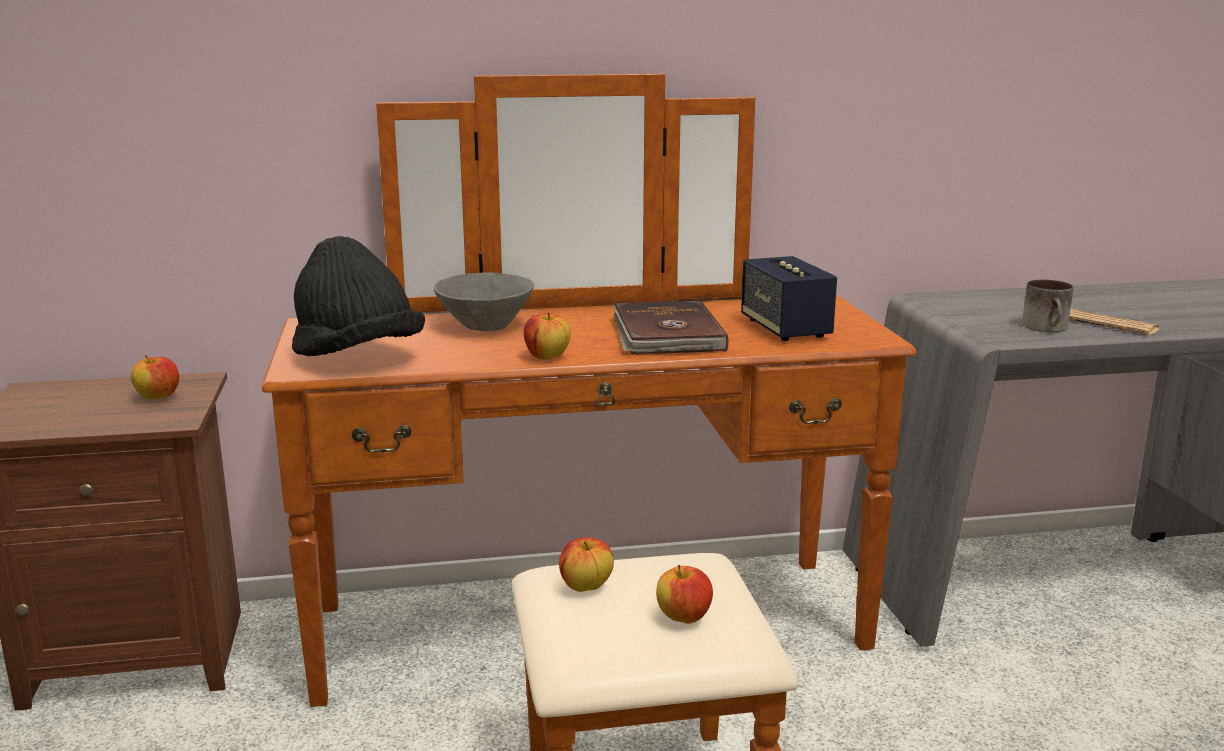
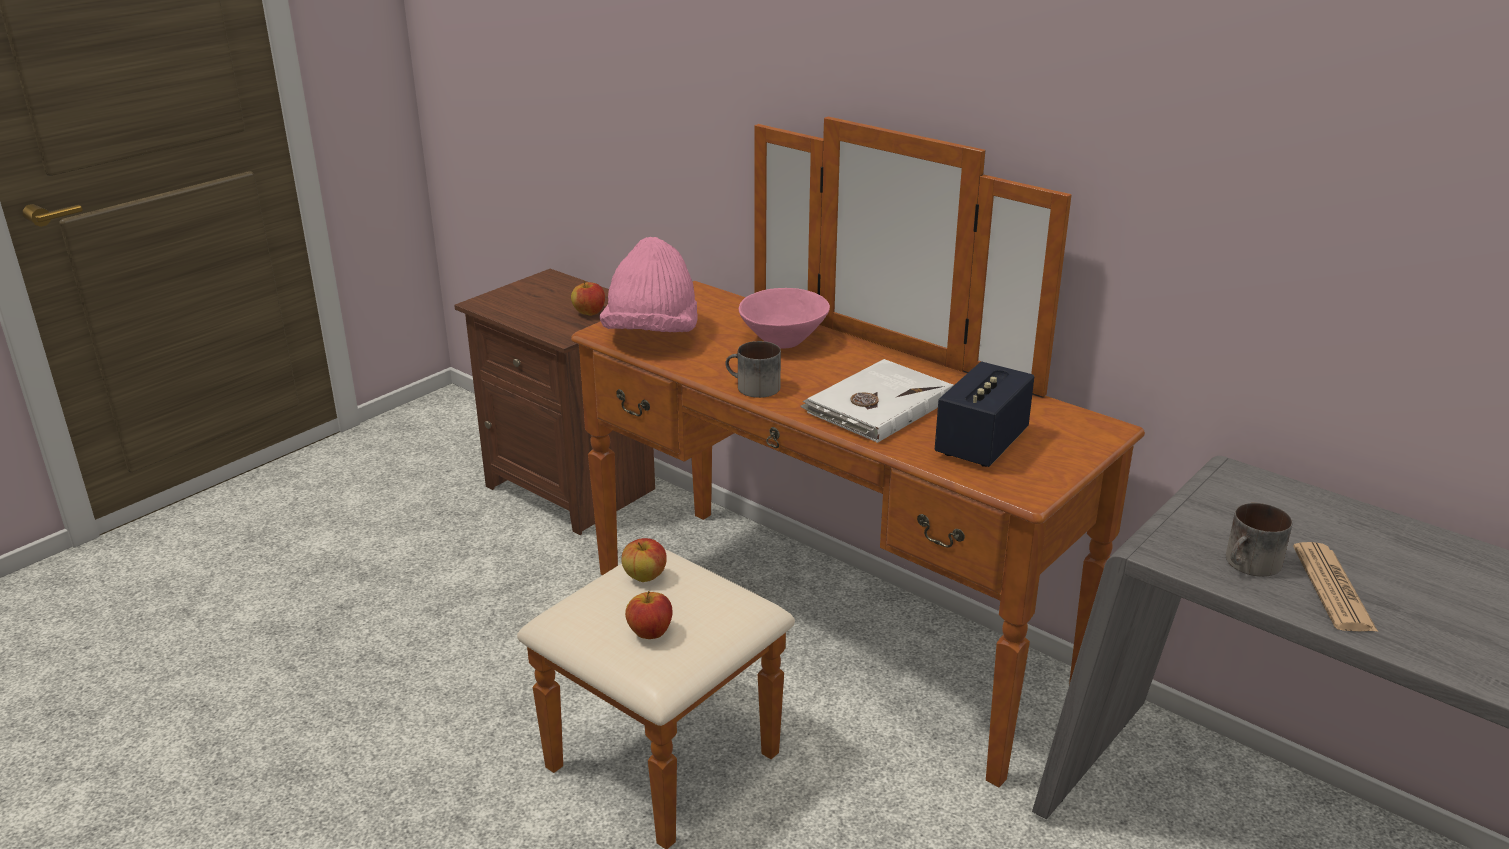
camera: 50 degrees right, 10 degrees up
(357, 358) = (652, 335): black hat -> pink hat
(485, 326) = (782, 341): grey bowl -> pink bowl
(547, 357) = (752, 388): apple -> mug
(665, 335) = (877, 405): brown book -> white book

